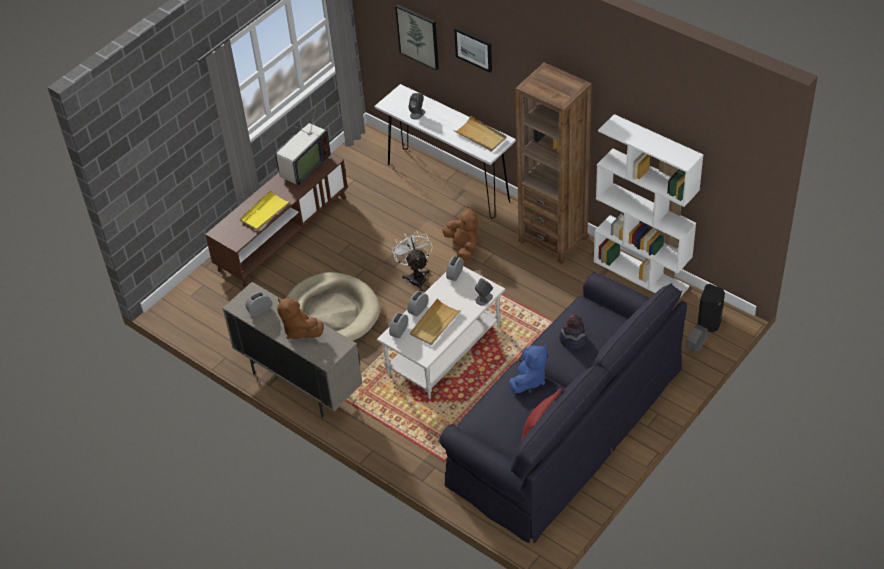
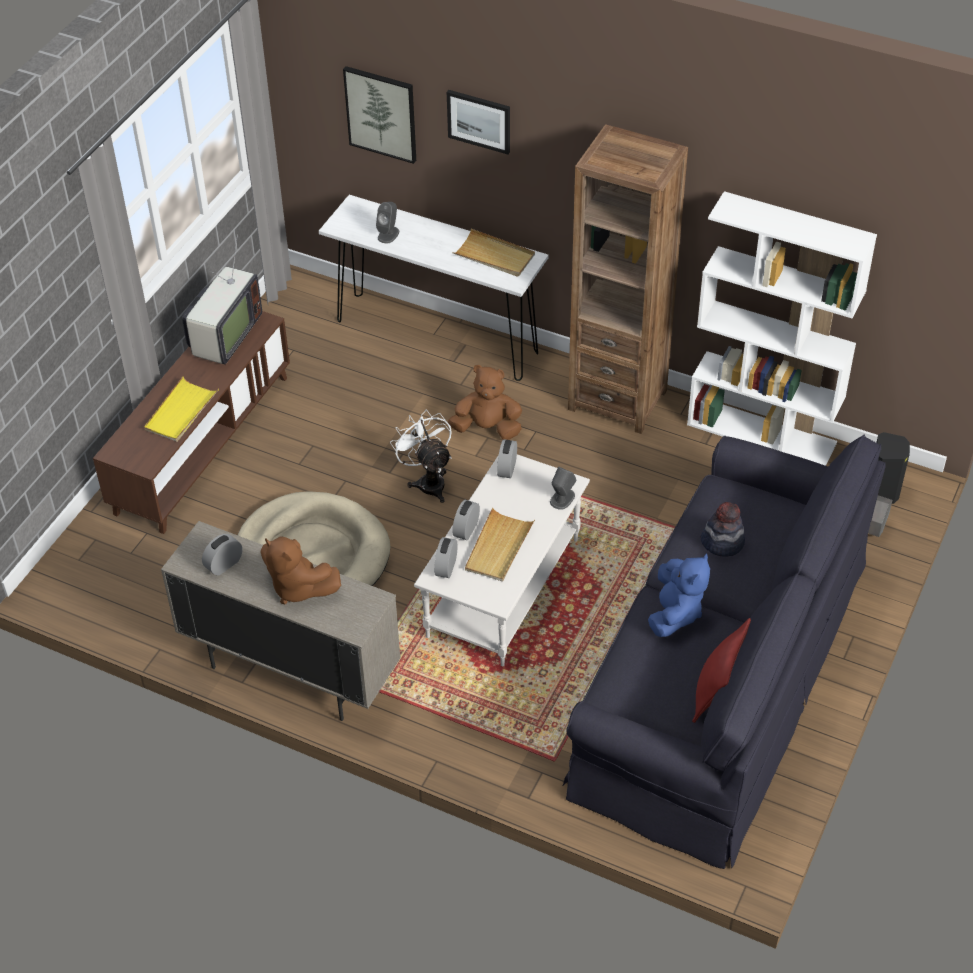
camera: 15 degrees left, 0 degrees up
(463, 247) = (487, 428): brown plush toy -> brown plush toy turned 45 degrees counterclockwise

